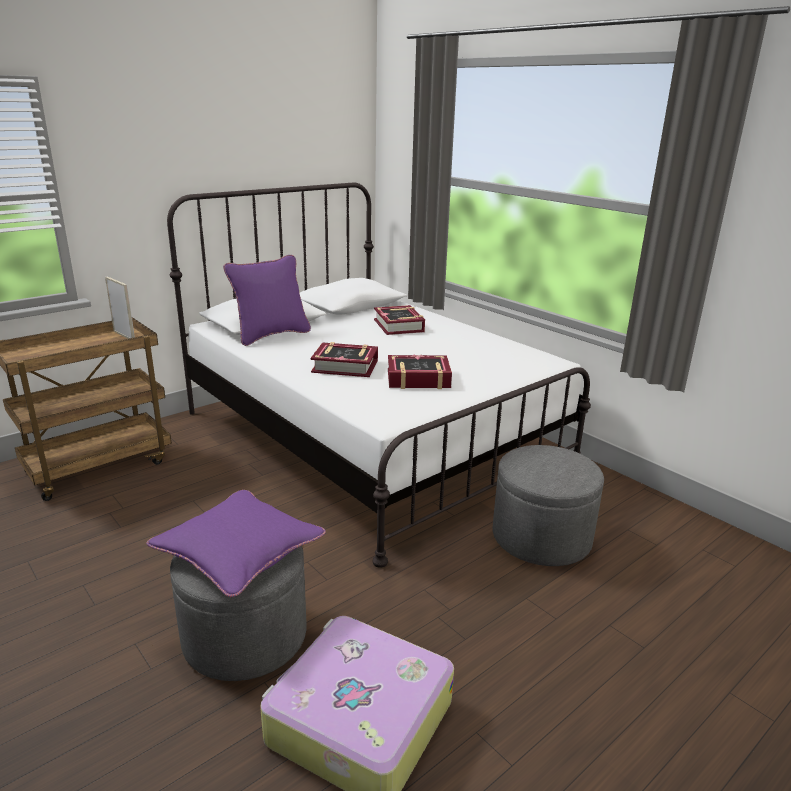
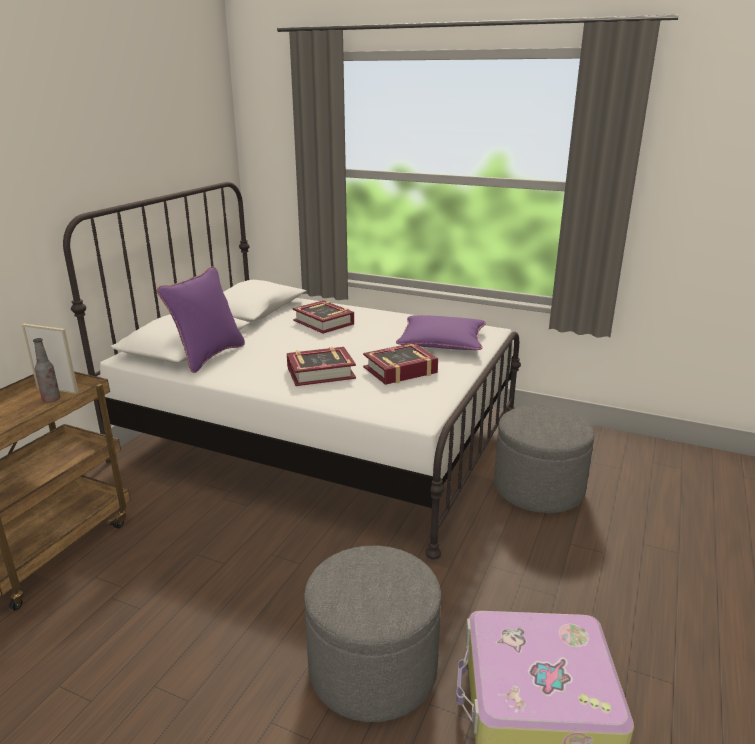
camera: 25 degrees left, 0 degrees up
(112, 341) = (51, 399): none -> bottle
(239, 550) = (372, 582): purple pillow -> purple pillow (442, 341)

